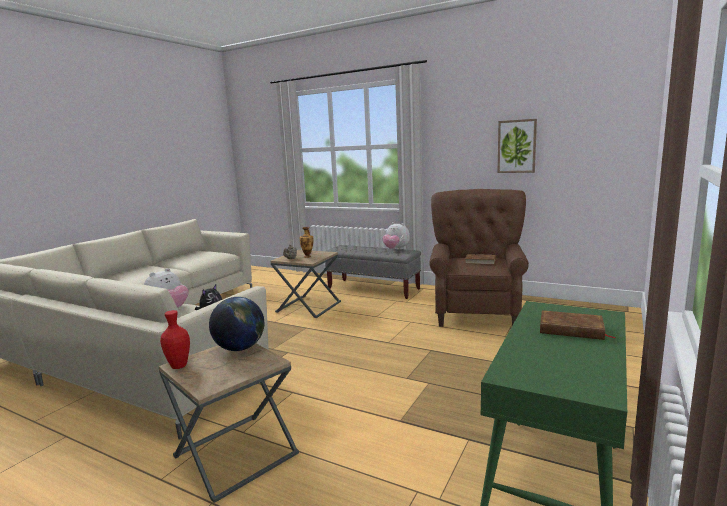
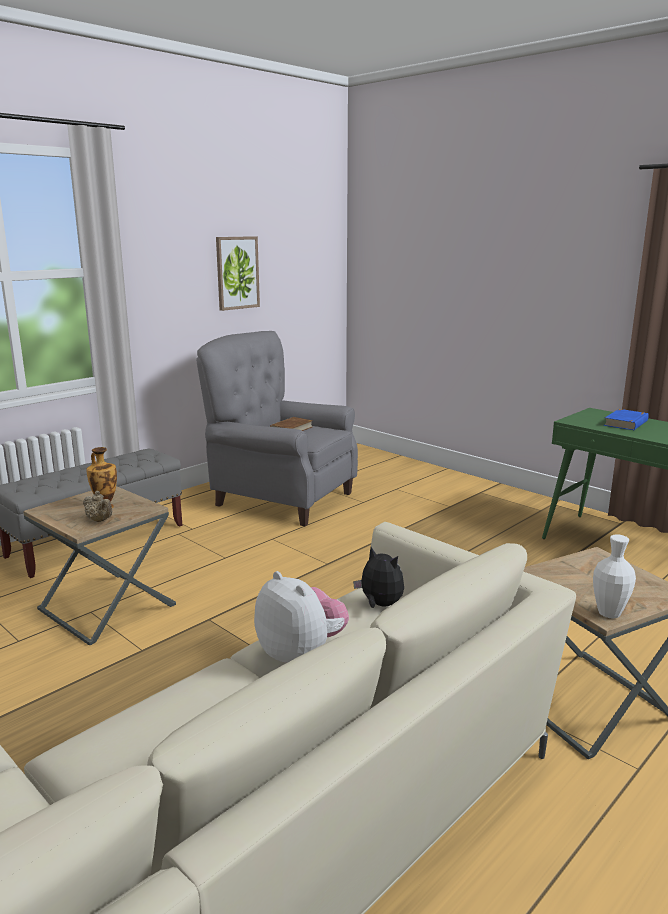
camera: 75 degrees left, 5 degrees up
(179, 366) = (609, 613): red vase -> white vase
(240, 348) = (555, 573): globe -> none
(396, 249) = (120, 457): plush toy -> none
(476, 311) = (278, 498): brown armchair -> grey armchair
(571, 329) = (626, 423): brown book -> blue book

